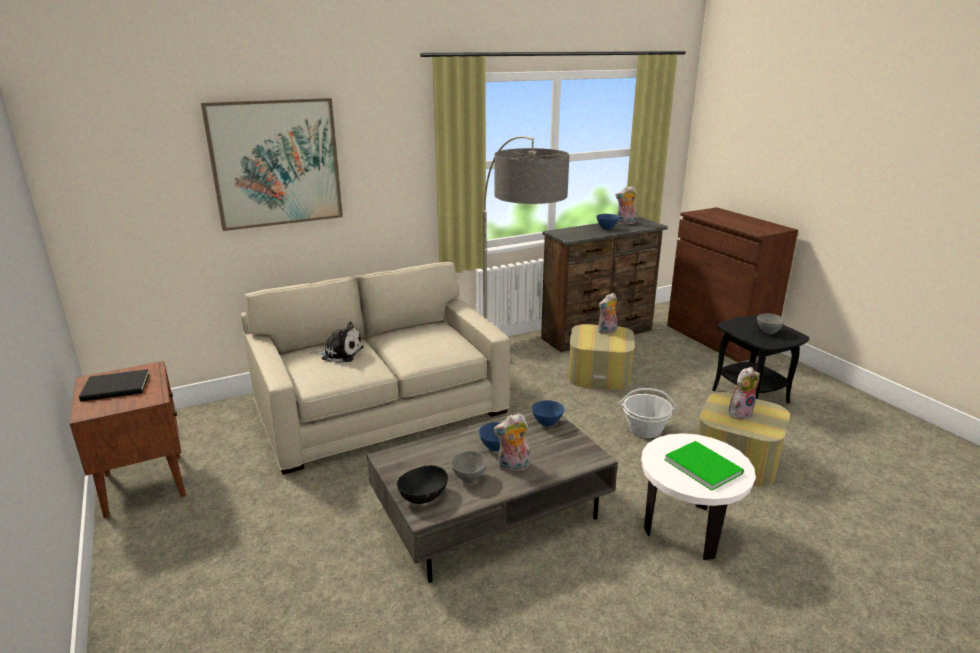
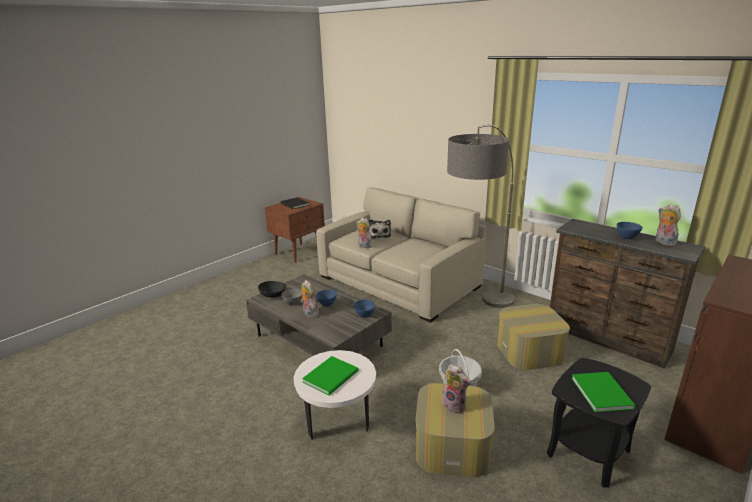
camera: 70 degrees right, 0 degrees up
(276, 163) = (408, 120): picture -> none
(607, 331) = (548, 320): plush toy -> plush toy (364, 246)
(768, 332) = (602, 391): grey bowl -> green book

